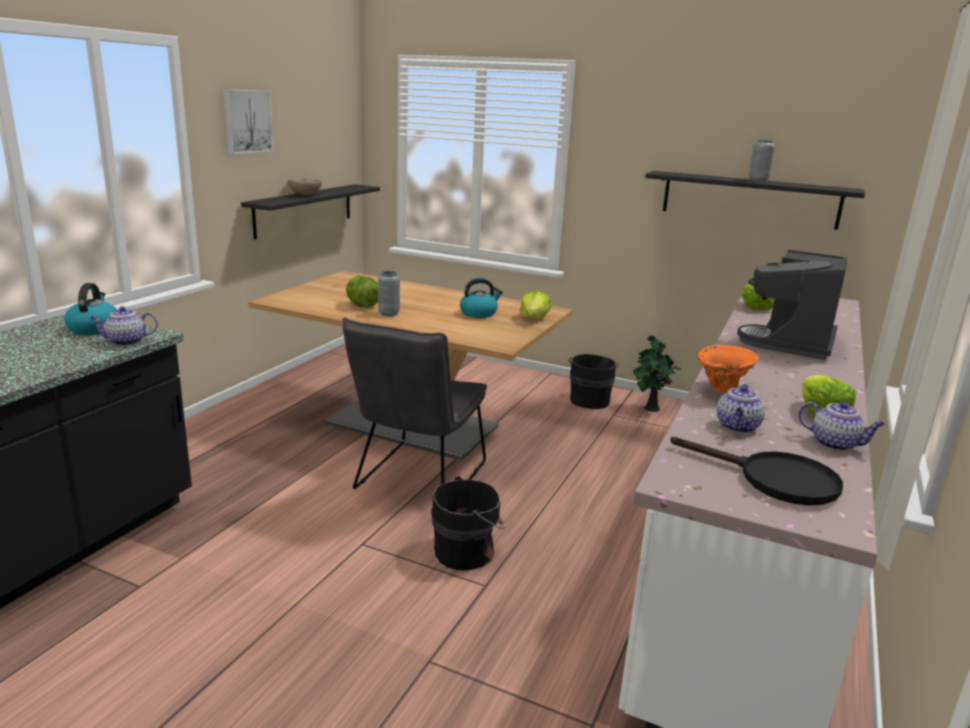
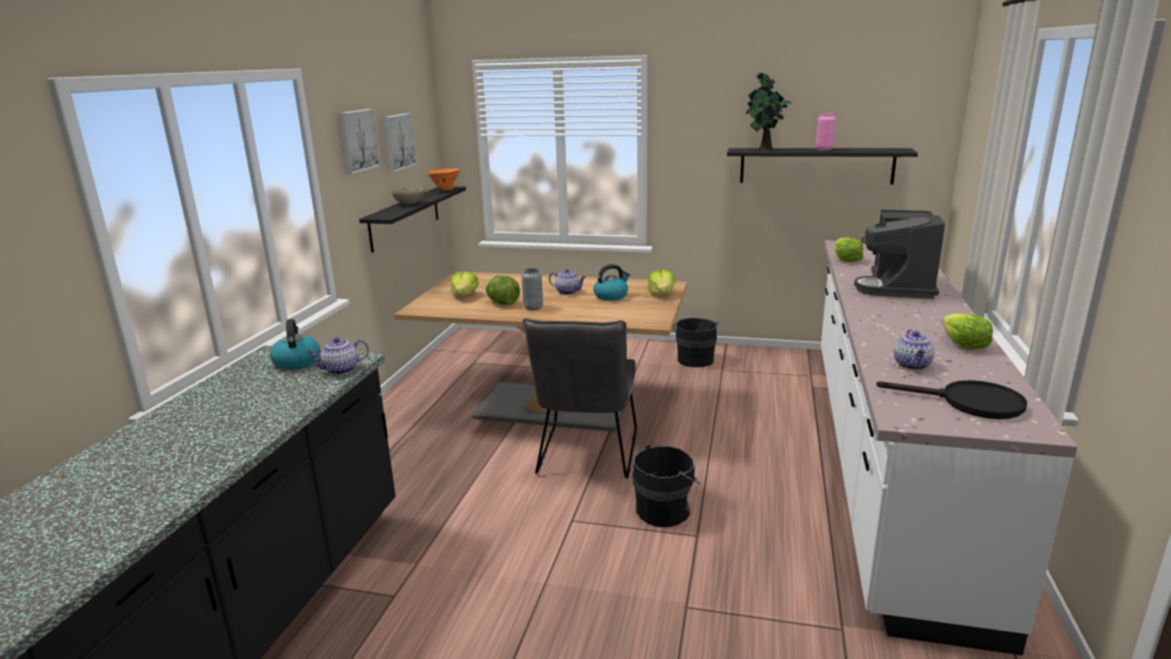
camera: 10 degrees left, 0 degrees up
(302, 130) = (397, 142): none -> picture
(331, 294) = (465, 296): none -> lettuce
(650, 408) = (749, 359): potted plant -> potted plant (764, 150)
(720, 390) = (876, 337): orange vase -> orange vase (444, 190)
(758, 181) = (824, 149): grey vase -> pink vase
(835, 444) = (991, 367): teapot -> teapot (568, 292)

